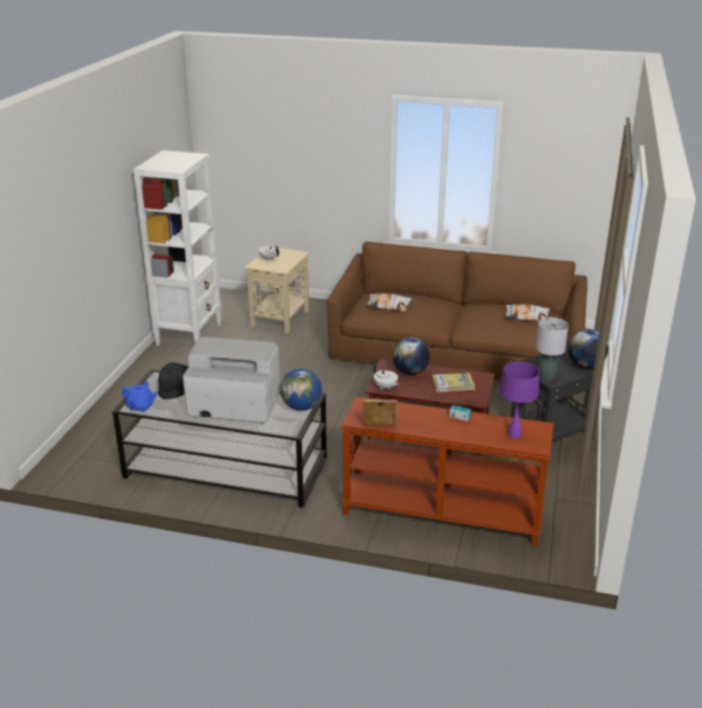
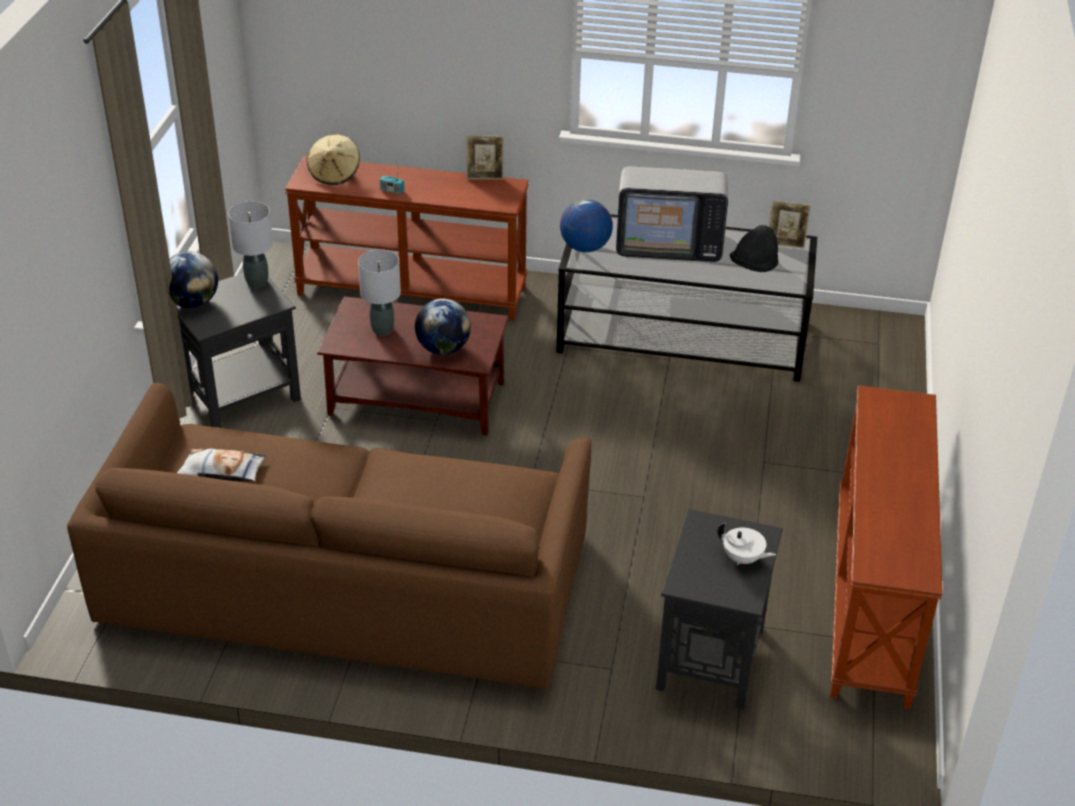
camera: 175 degrees right, 10 degrees up
(141, 406) = (786, 242): blue teapot -> picture frame
(189, 334) = (873, 598): white bookcase -> brown console table
(280, 318) = (710, 659): beige side table -> black side table
(385, 387) = (479, 321): white teapot -> none
(388, 306) = (477, 493): pillow -> none
(453, 384) = (383, 330): book -> grey table lamp
(514, 434) = (334, 174): purple table lamp -> beige hat

